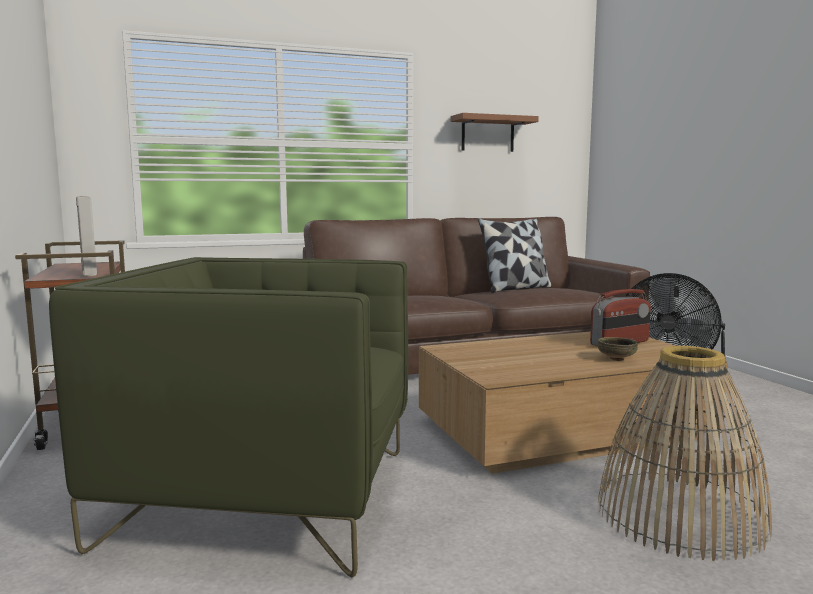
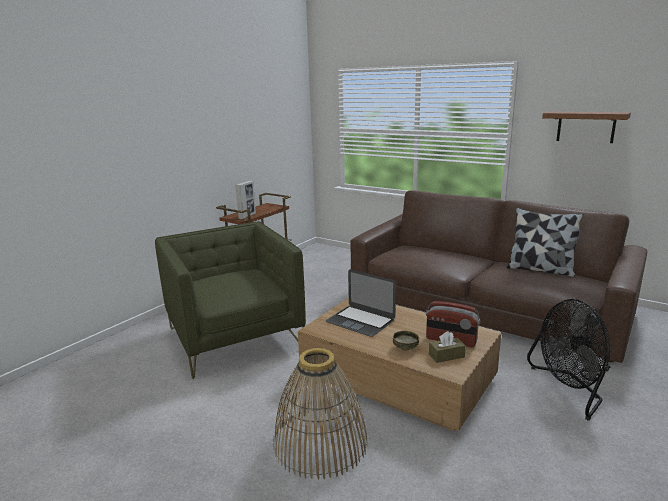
camera: 55 degrees right, 10 degrees up
(510, 358) = (360, 321): none -> laptop
(655, 351) = (446, 356): none -> brown tissue box

